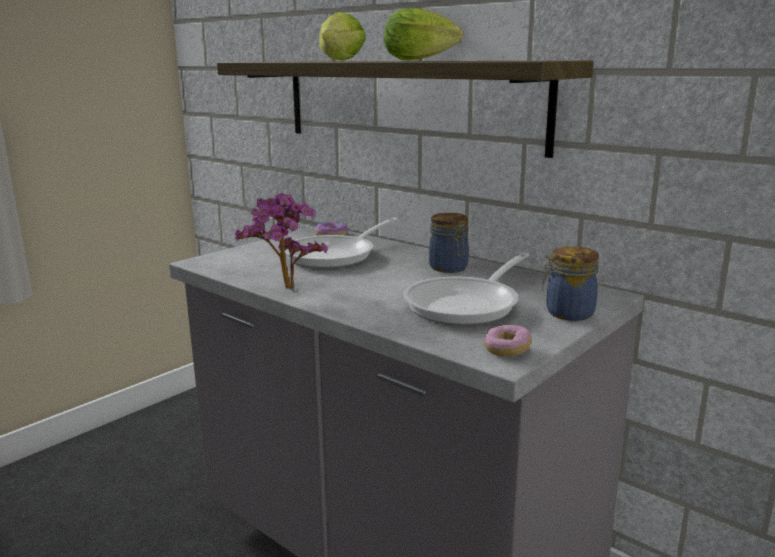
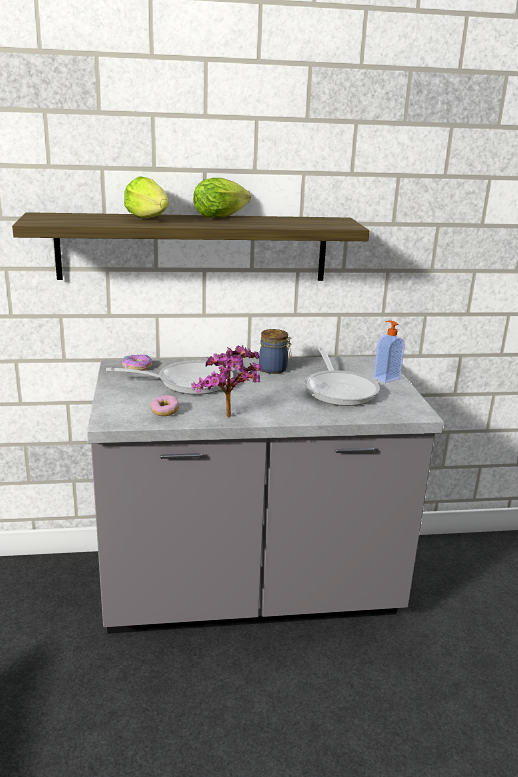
camera: 50 degrees left, 5 degrees up
(336, 255) = (187, 382): frying pan -> frying pan turned 90 degrees counterclockwise
(507, 350) = (410, 408): donut -> donut (165, 411)
(567, 313) = (386, 378): jar -> soap dispenser

